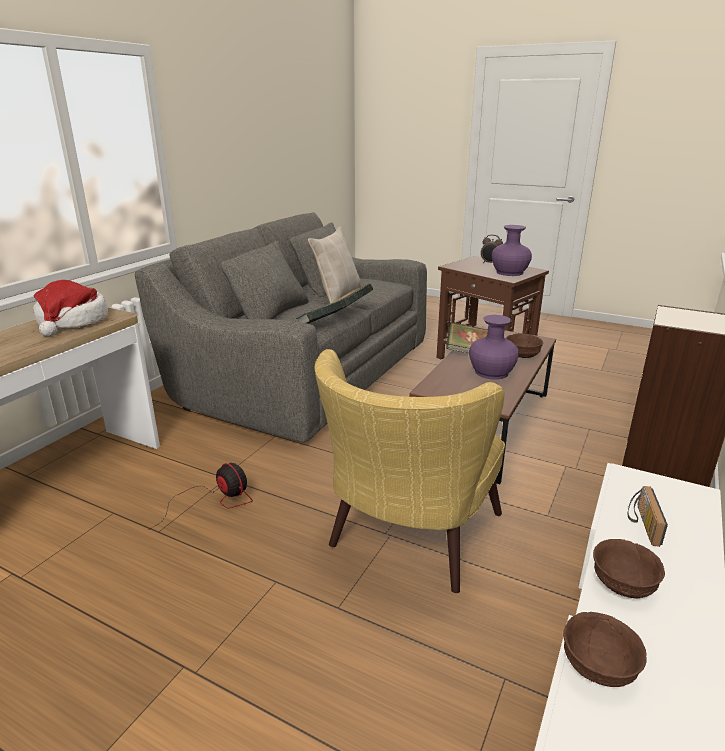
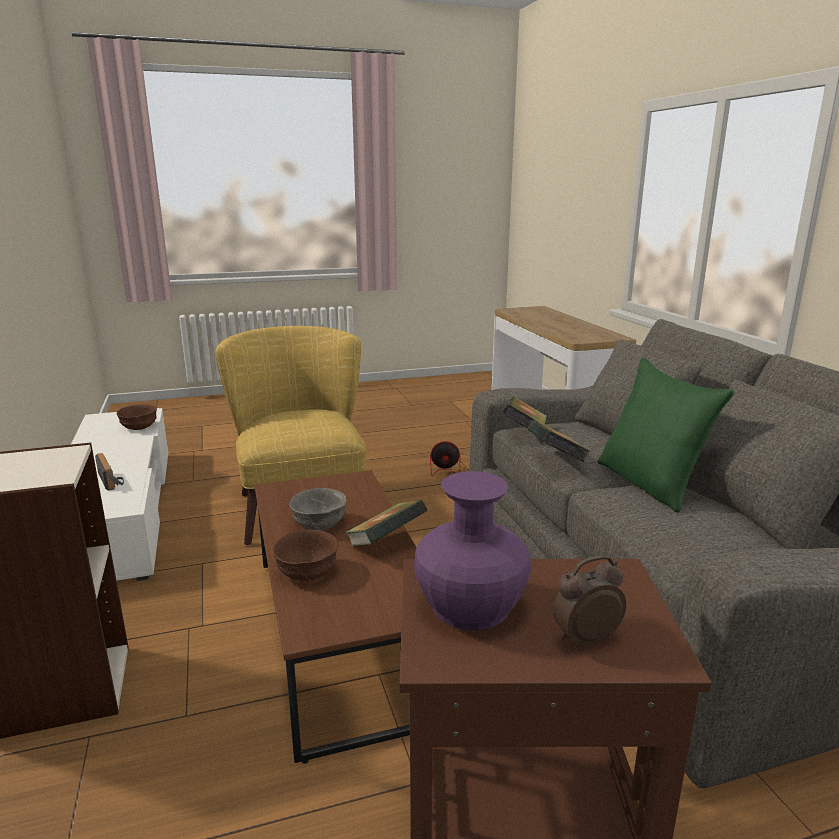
camera: 135 degrees right, 5 degrees down
(72, 322) = (583, 332): hat -> none
(337, 296) = (651, 483): beige pillow -> green pillow
(491, 372) = (320, 524): purple vase -> grey bowl
(622, 584) = (127, 451): brown bowl -> none

